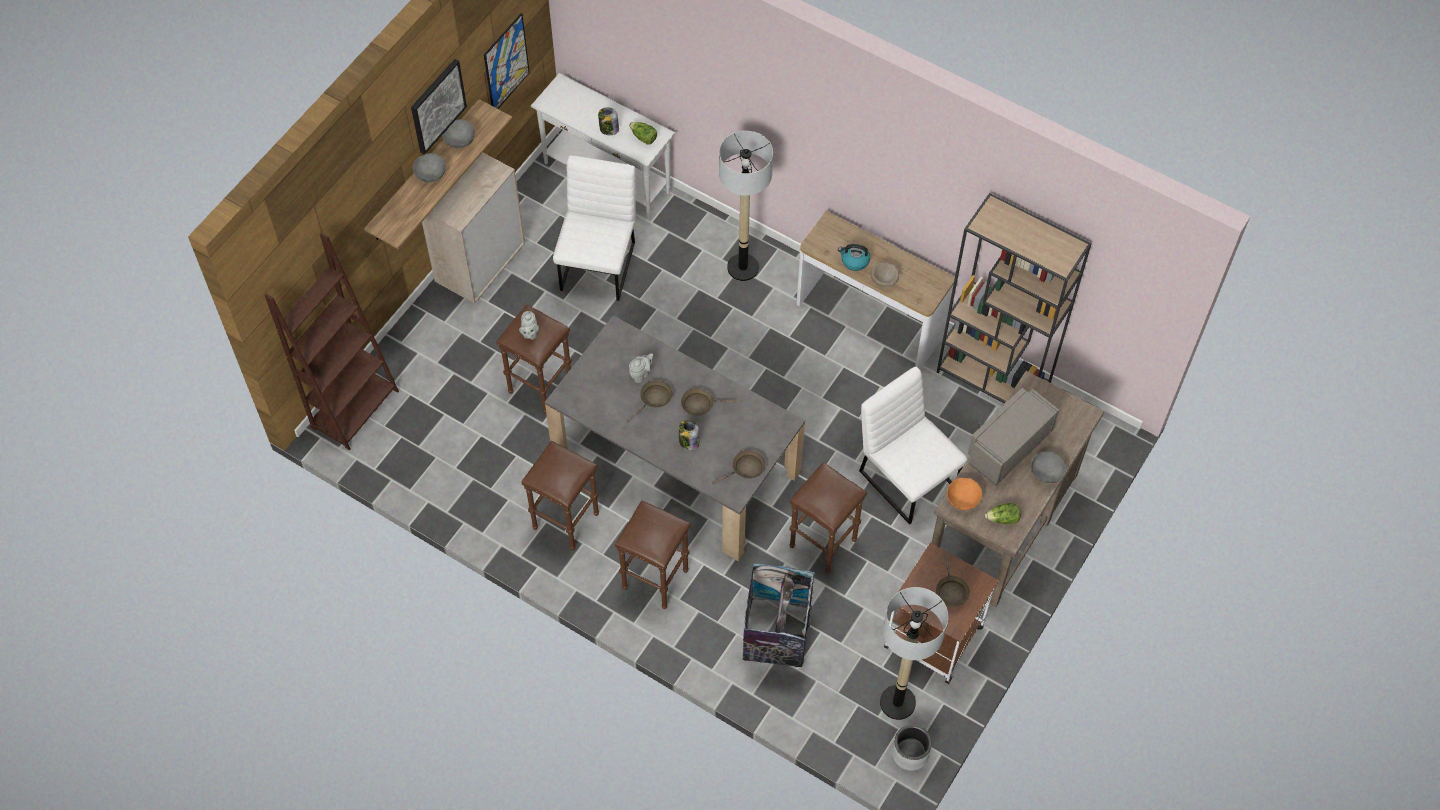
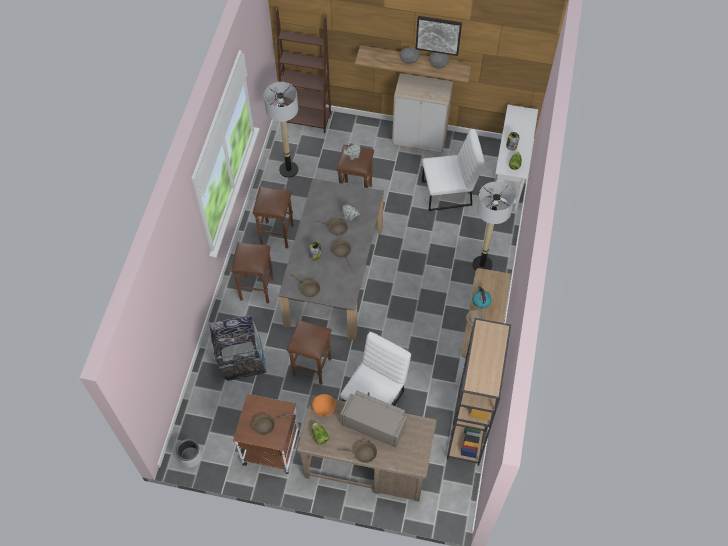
camera: 70 degrees right, 0 degrees up
(506, 63) = (501, 65): picture -> none
(897, 702) = (221, 439): floor lamp -> floor lamp (289, 169)
(1046, 473) = (363, 453): grey bowl -> brown frying pan

